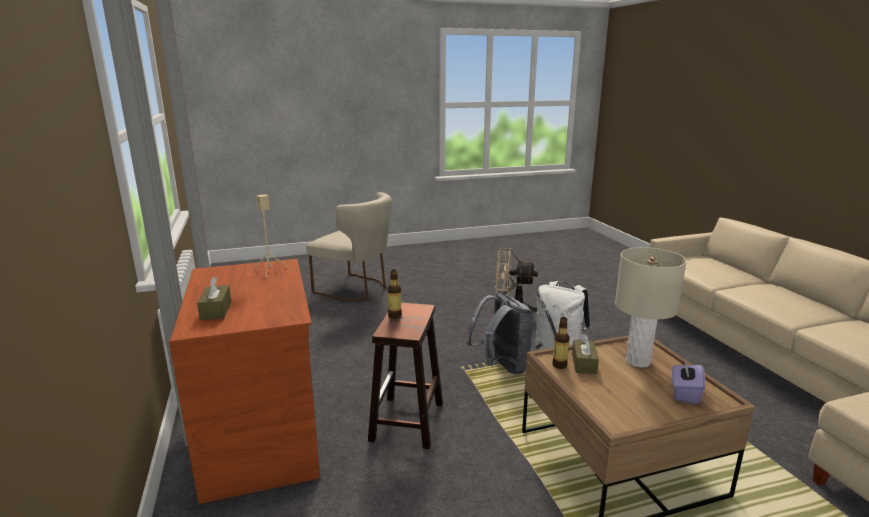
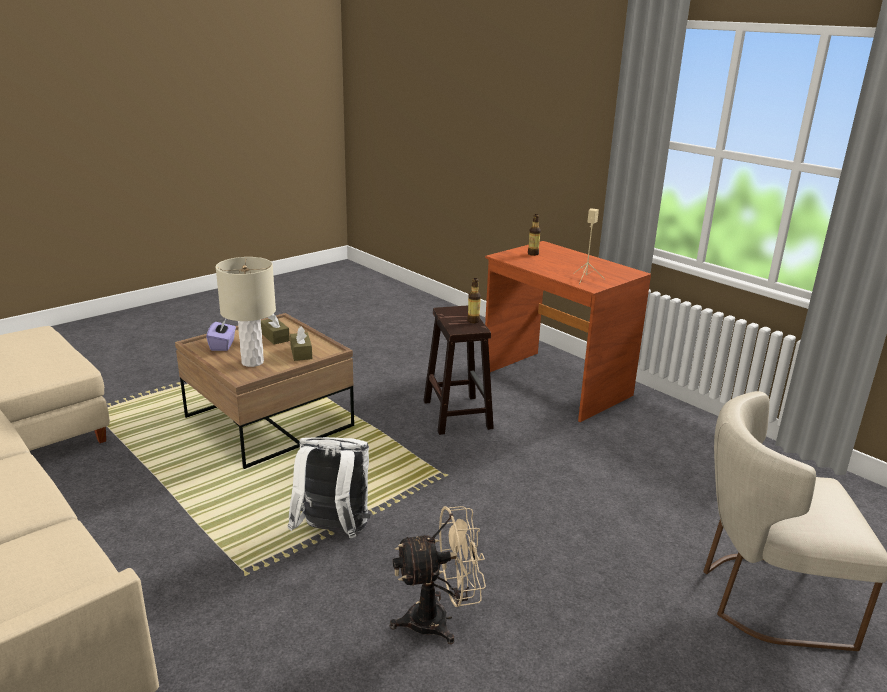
camera: 155 degrees right, 5 degrees up
(216, 310) = (555, 253): brown tissue box -> brown tissue box (275, 337)
(502, 367) = (400, 487): grey backpack -> none
(559, 365) = (322, 348): bottle -> bottle (533, 254)

